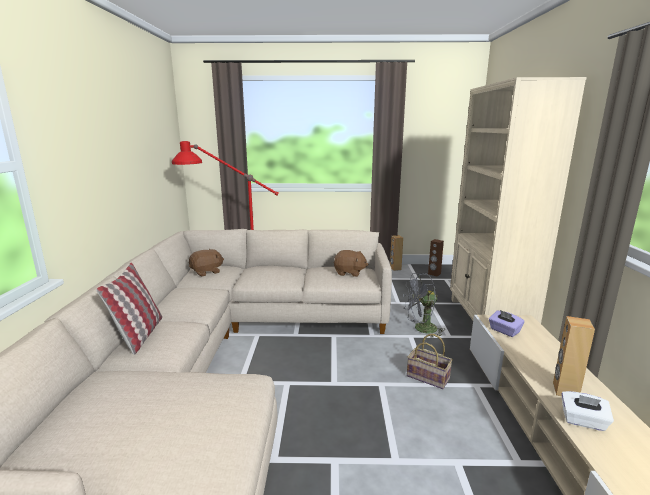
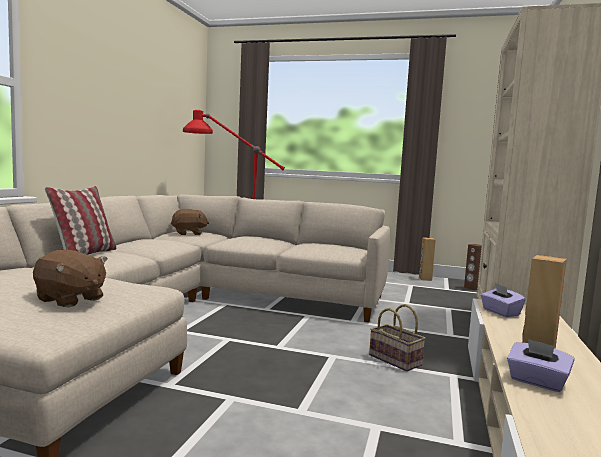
camera: 15 degrees right, 10 degrees down
(349, 273) = (338, 248): brown plush toy -> brown plush toy (70, 300)
(421, 329) = (418, 325): grey fan -> none
(583, 421) = (537, 382): white tissue box -> purple tissue box

